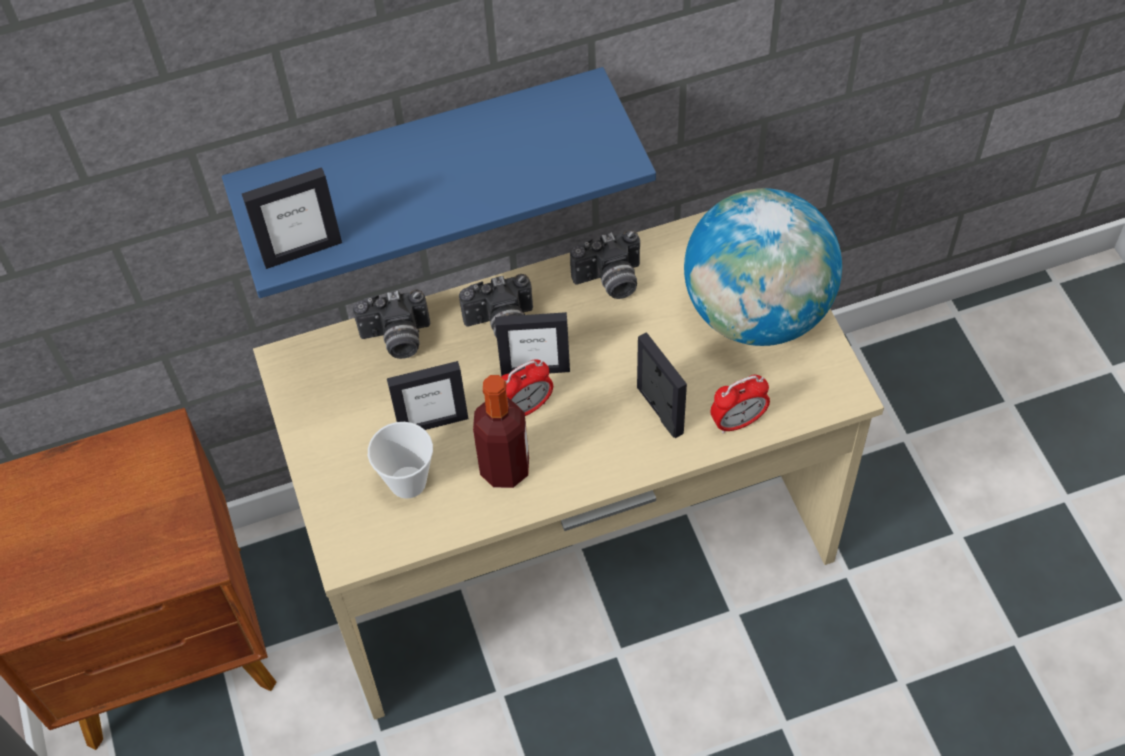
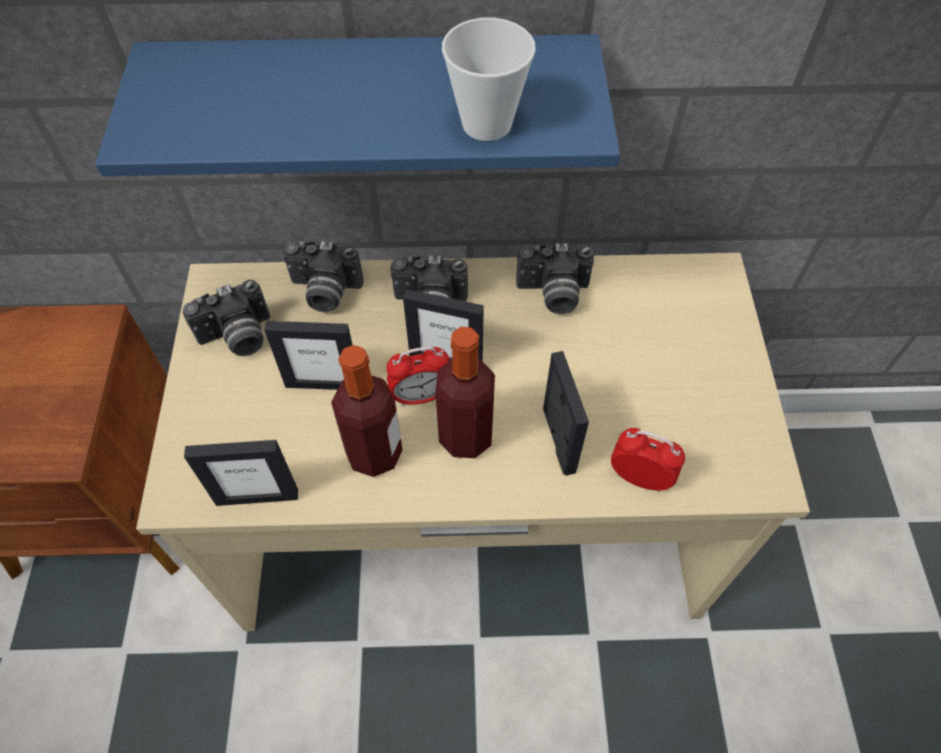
camera: 15 degrees right, 0 degrees up
(302, 251) = (169, 135): picture frame -> picture frame (257, 496)
(335, 405) = (238, 338): none -> camera
(408, 482) = (271, 437): cup -> cup (486, 124)
(578, 431) = (465, 436): none -> bottle
(738, 422) = (639, 478): alarm clock -> alarm clock turned 150 degrees counterclockwise
(757, 312) = (695, 367): globe -> none

